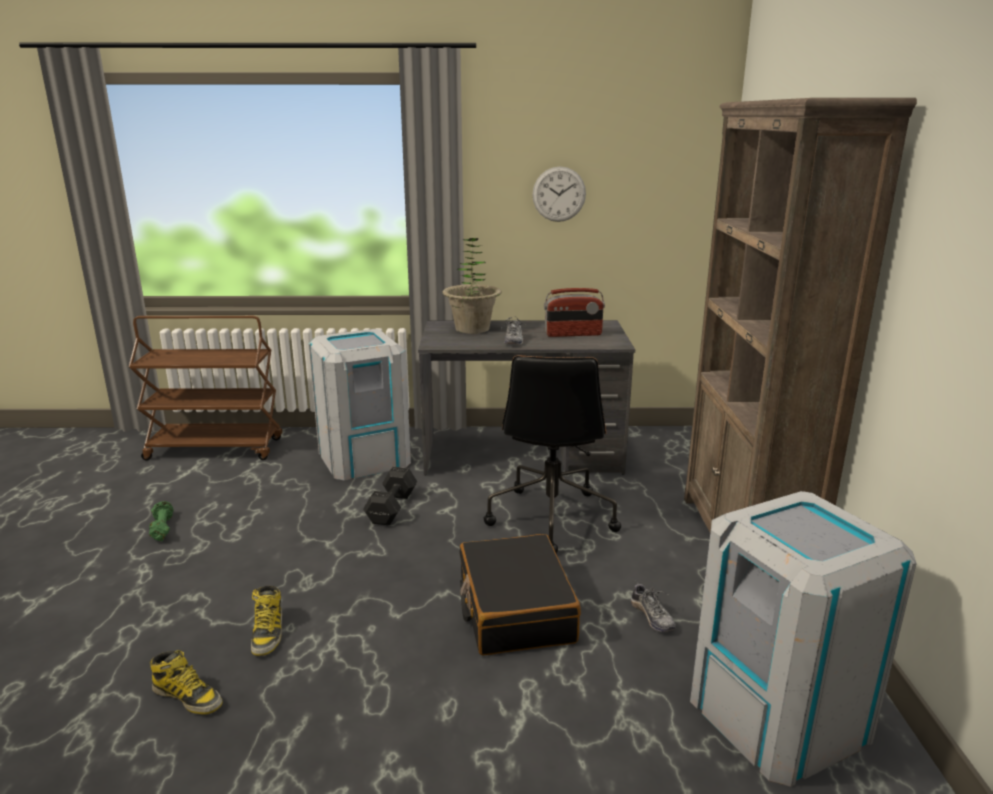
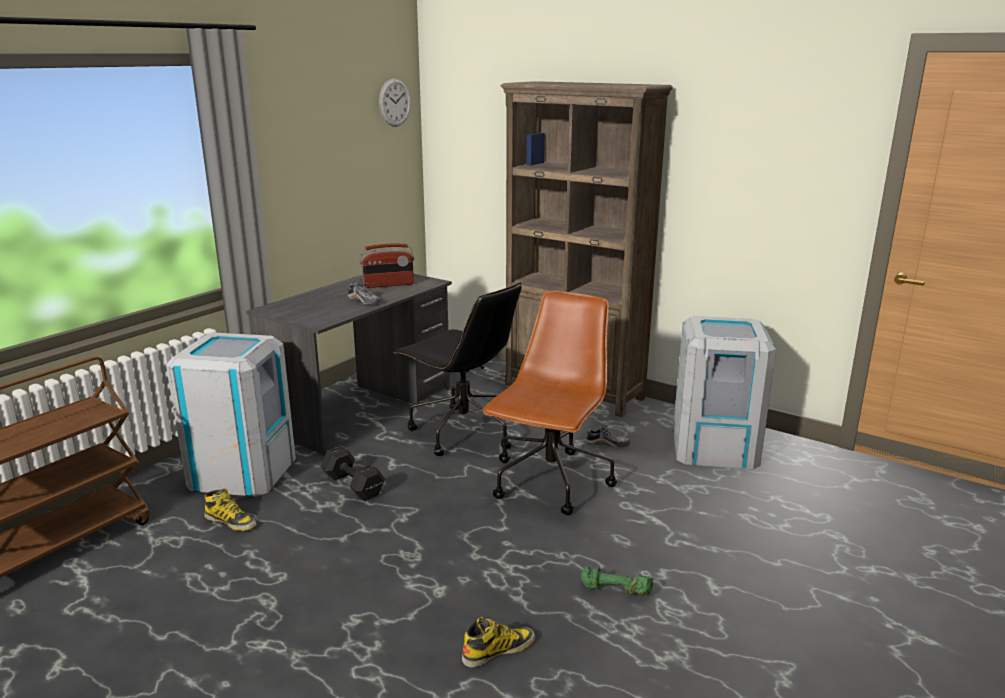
camera: 55 degrees left, 0 degrees up
(162, 529) = (191, 618): green dumbbell -> green dumbbell (615, 590)
(268, 632) = (457, 591): boot -> boot (231, 521)
(472, 329) = (307, 304): potted plant -> none
(514, 609) = (550, 482): black suitcase -> brown office chair
(559, 194) = (319, 164): wall clock -> wall clock (394, 102)
(573, 334) = (388, 285): radio -> radio turned 45 degrees clockwise

